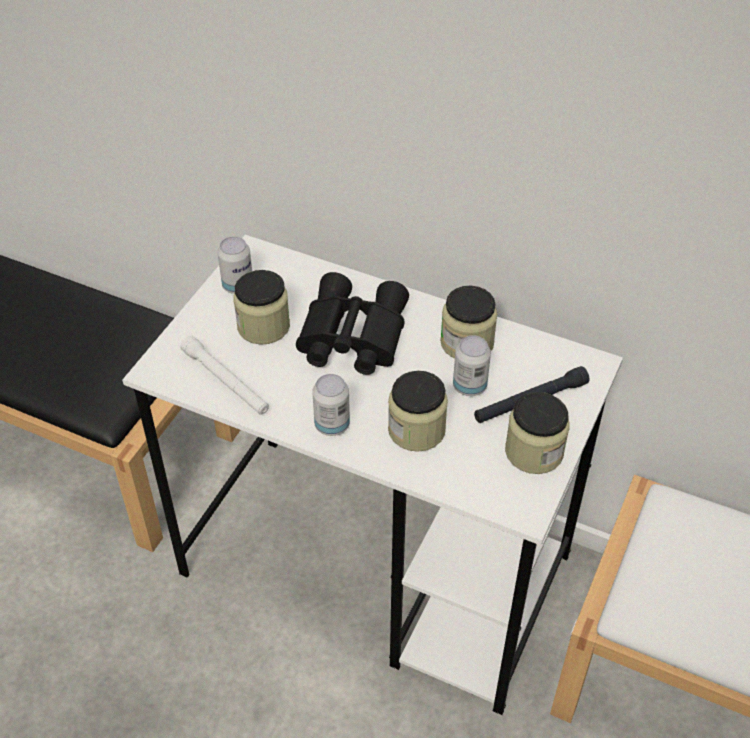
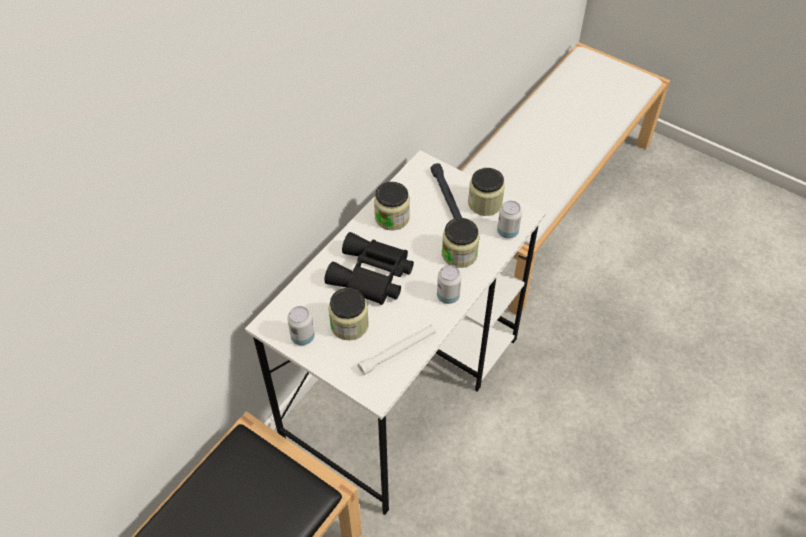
camera: 80 degrees left, 5 degrees up
(469, 386) = (429, 223): can -> can (507, 232)

